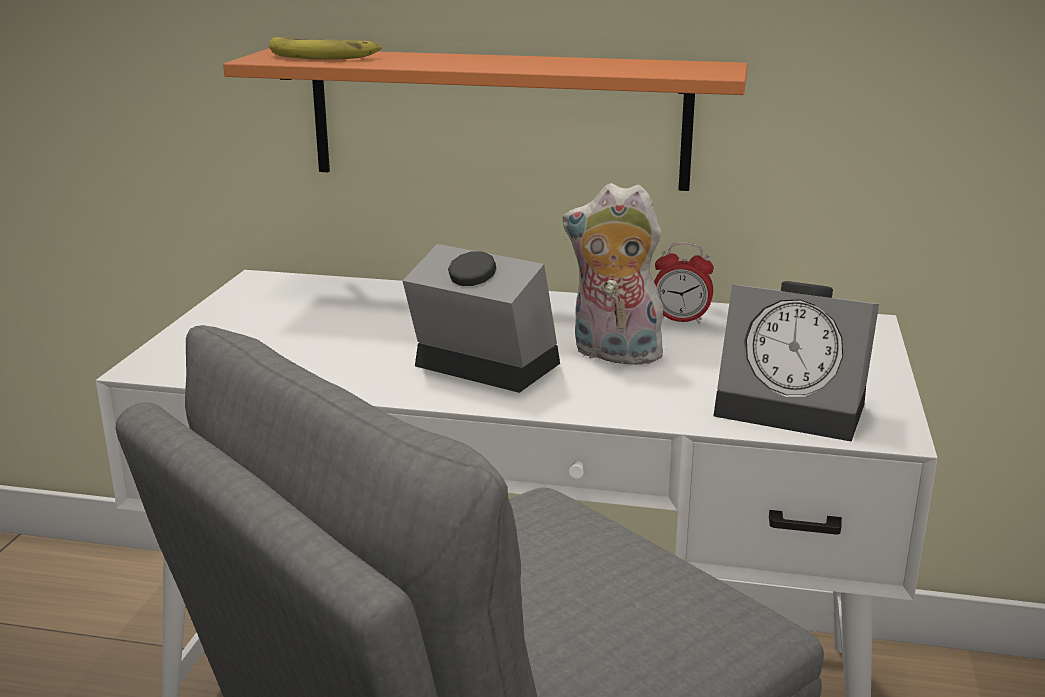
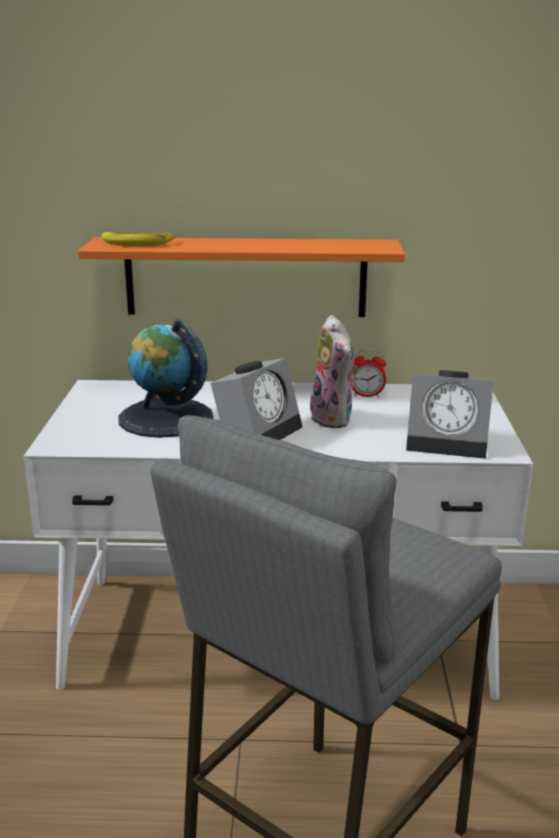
camera: 10 degrees left, 0 degrees up
(342, 335) = (165, 418): none -> globe
(479, 366) = (259, 431): alarm clock -> alarm clock turned 105 degrees clockwise
(612, 354) = (335, 419): plush toy -> plush toy turned 120 degrees counterclockwise

